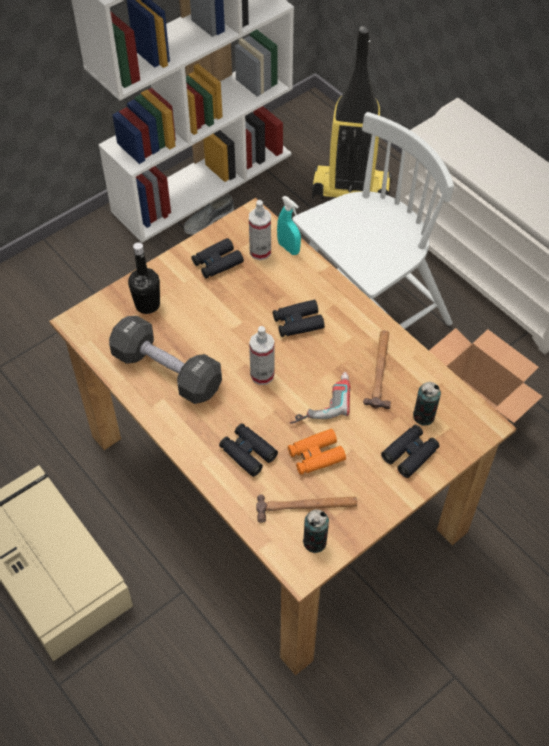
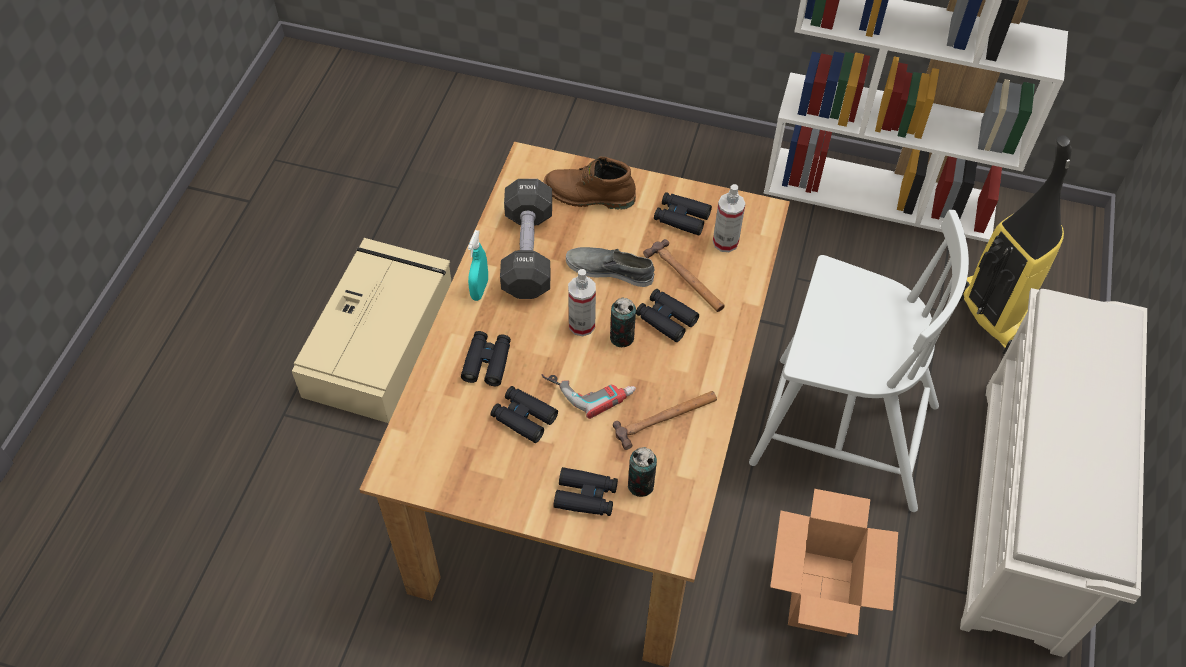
camera: 55 degrees right, 0 degrees up
(147, 305) = (588, 196): black bottle -> brown boot
(208, 219) = (840, 226): grey shoe -> grey shoe (610, 270)
(288, 248) = (750, 261): turquoise spray bottle -> turquoise spray bottle (479, 289)
(306, 507) = (462, 440): hammer -> hammer (685, 279)
(315, 456) = (524, 417): orange binoculars -> black binoculars
(315, 542) = (429, 468): can -> can (622, 337)

